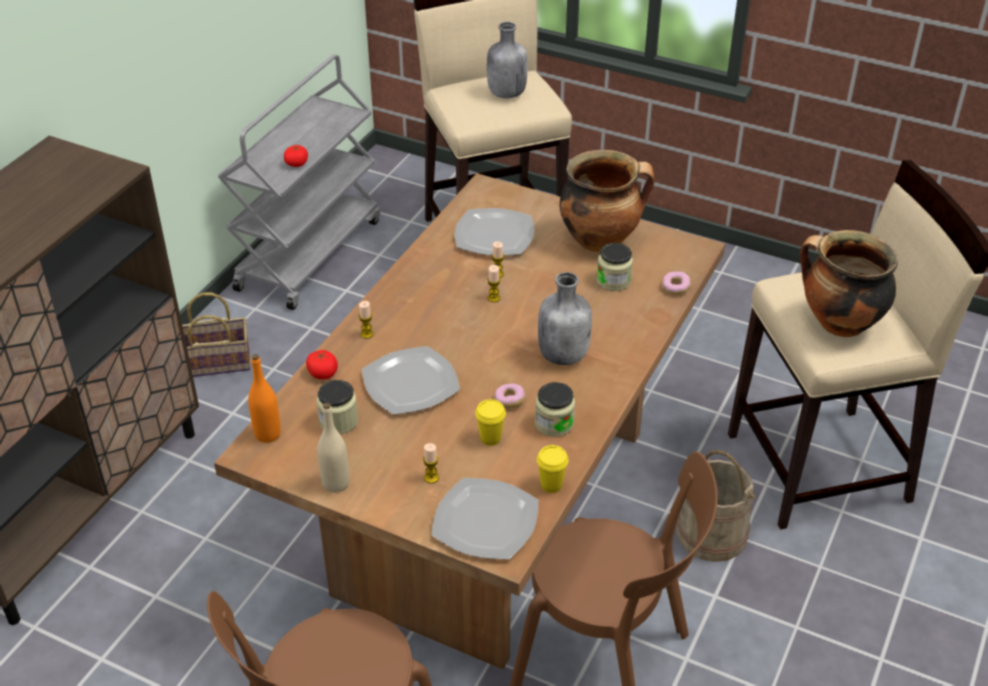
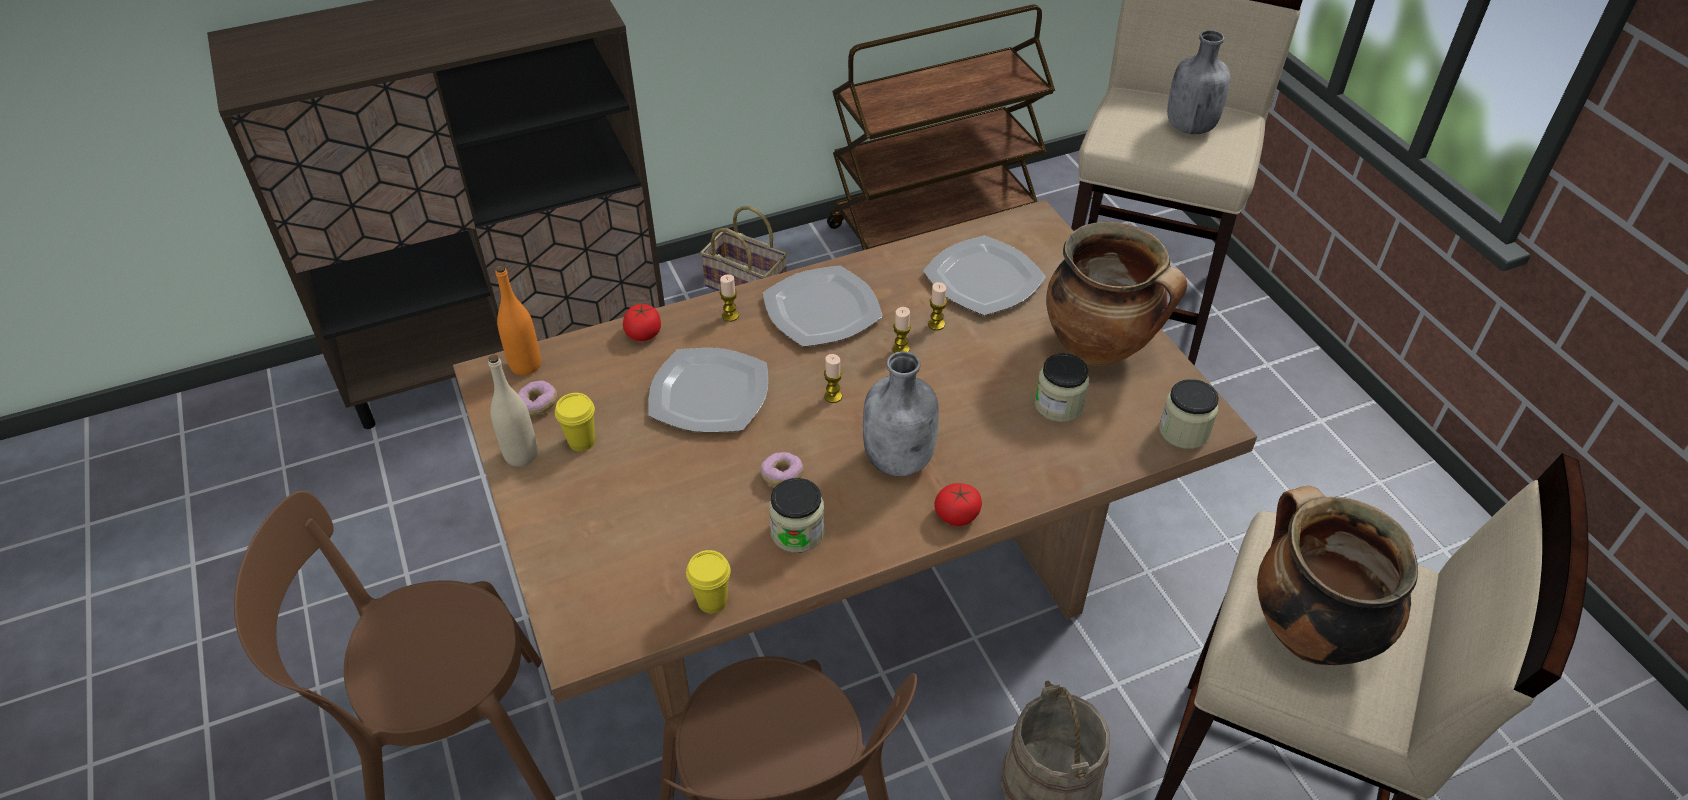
camera: 40 degrees right, 5 degrees up
(297, 163) = (918, 111): tomato -> tomato (957, 514)
(309, 253) = (933, 223): grey cart -> brown cart
(338, 421) = (599, 392): jar -> jar (1184, 431)
(431, 478) = (609, 509): candle -> candle (833, 396)
(486, 521) = (603, 595): plate -> plate (823, 310)
(490, 438) = (714, 505): yellow cup -> yellow cup (581, 441)
(675, 288) = (1125, 456): donut -> donut (538, 404)

